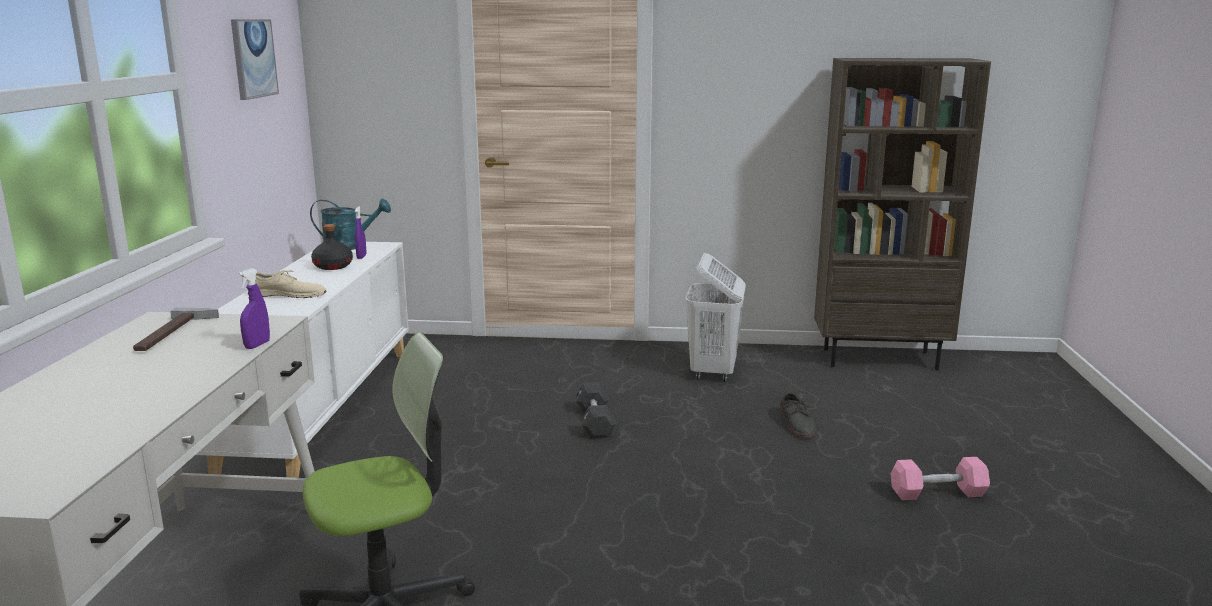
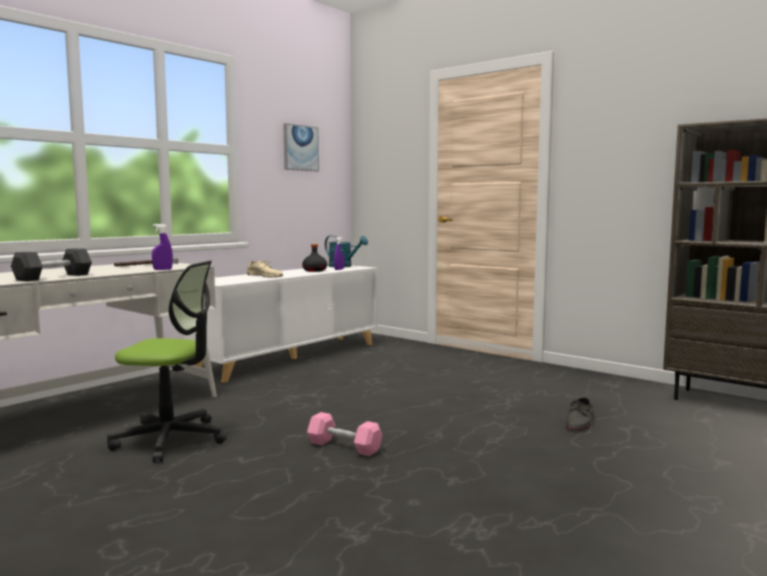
camera: 35 degrees right, 10 degrees down
(595, 422) = (429, 392): black dumbbell -> black dumbbell (53, 277)
(713, 372) = (562, 385): white laundry basket -> none
(937, 493) = (633, 486): pink dumbbell -> pink dumbbell (344, 446)

